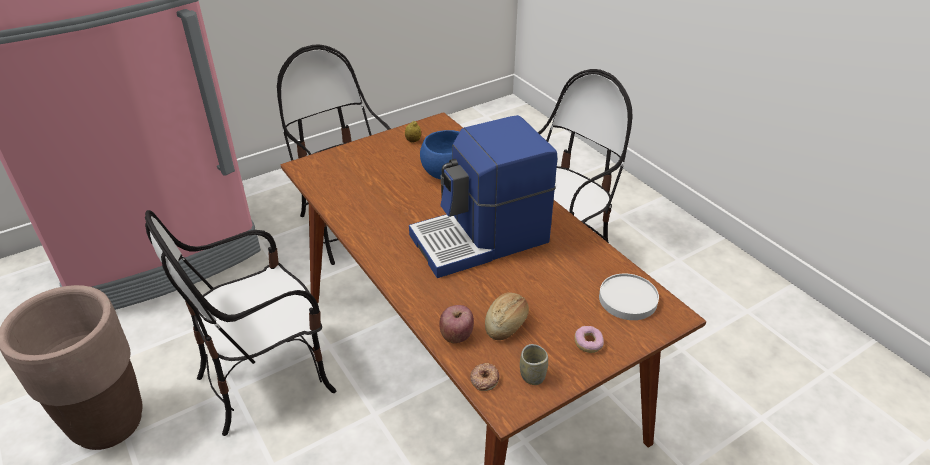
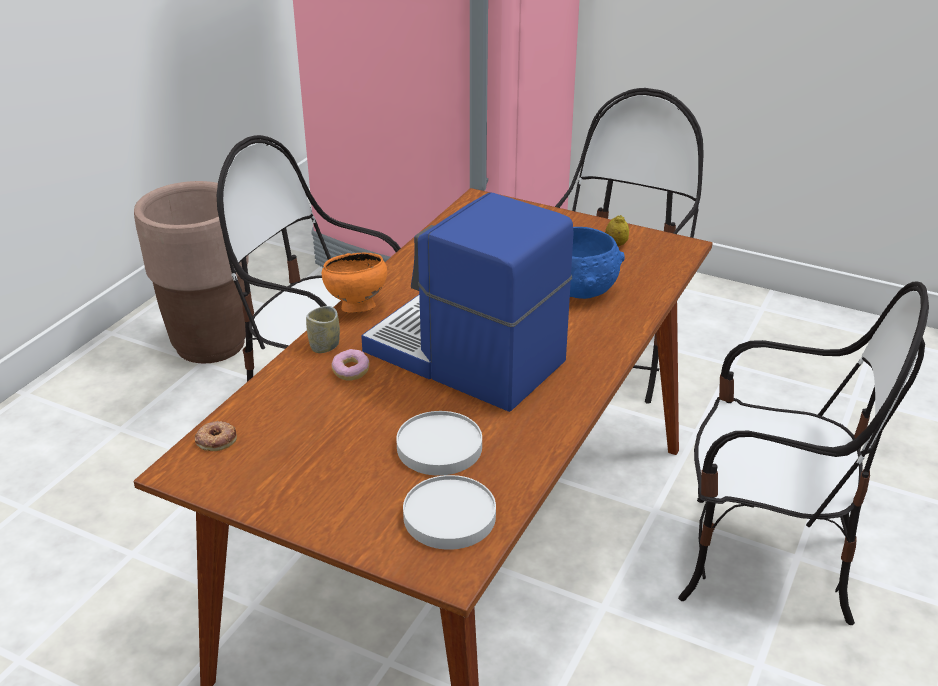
camera: 60 degrees right, 5 degrees down
(381, 264) = (355, 307): none -> orange bowl
(456, 335) = (274, 397): apple -> none
(507, 323) = (321, 427): bread -> none
(532, 376) = (243, 474): cup -> cup (324, 346)
(563, 281) = (439, 448): none -> white plate
(588, 344) = (331, 503): donut -> donut (351, 372)

